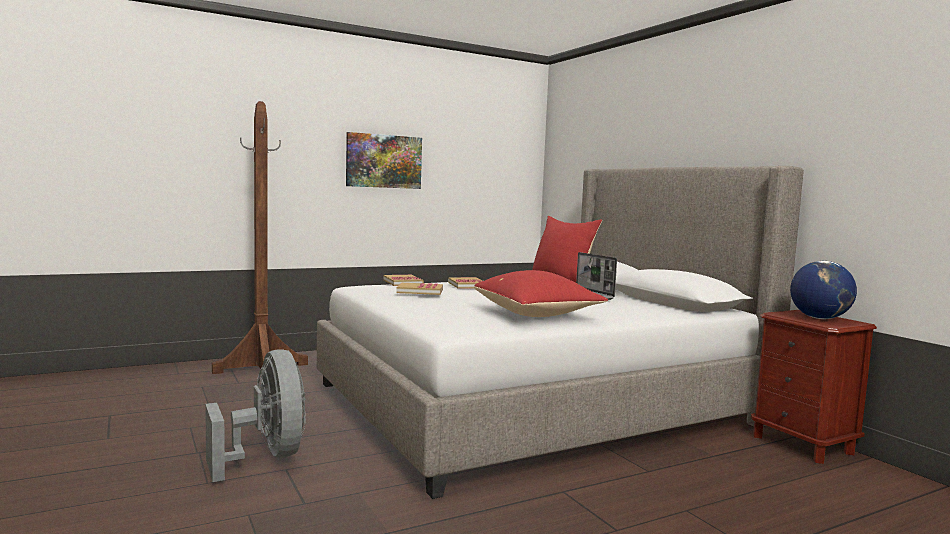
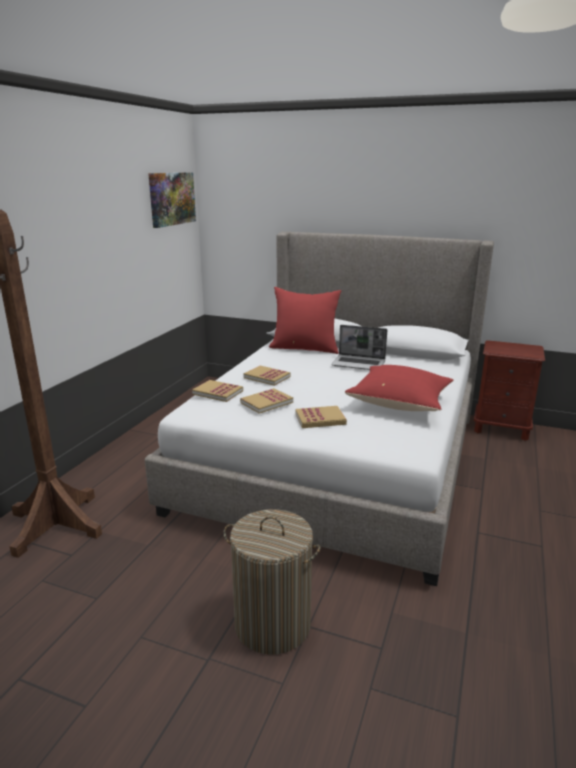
camera: 40 degrees left, 15 degrees up
(266, 457) = (272, 624): grey fan -> laundry basket
(384, 161) = (87, 248): picture -> picture (172, 198)
(436, 305) = (320, 419): none -> book
(819, 318) = (516, 348): globe -> none

